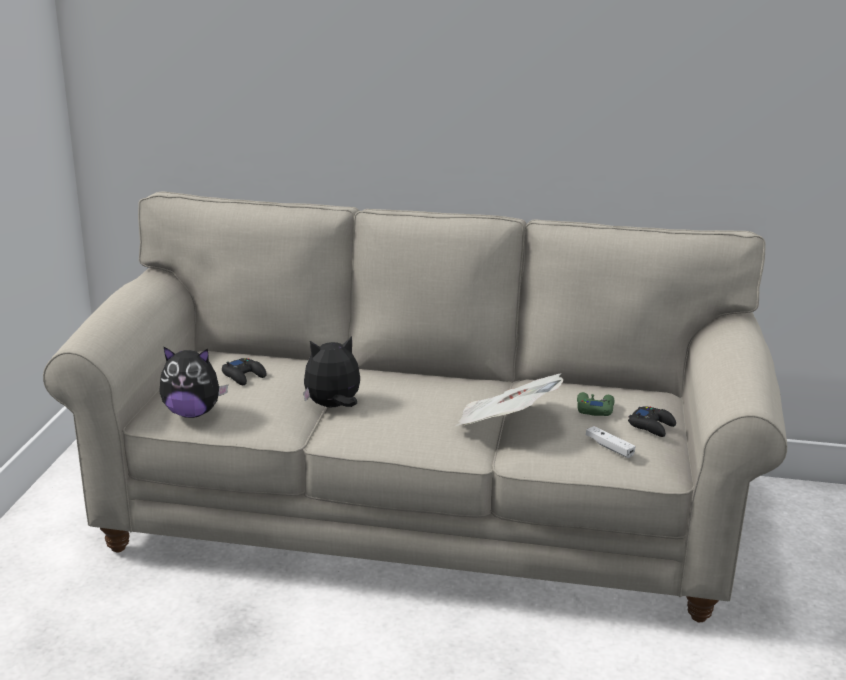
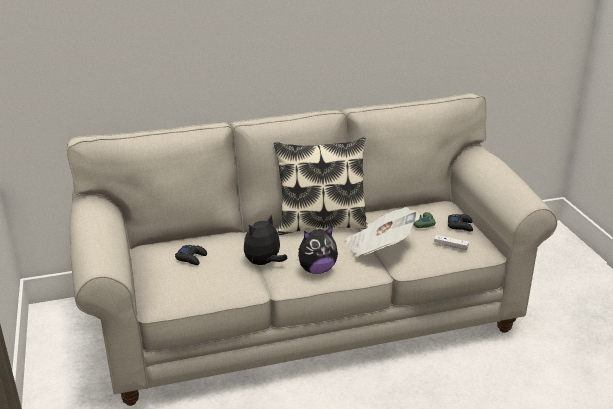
camera: 25 degrees left, 5 degrees up
(192, 413) = (182, 294): plush toy -> plush toy (317, 270)
(454, 379) = (321, 224): none -> pillow

